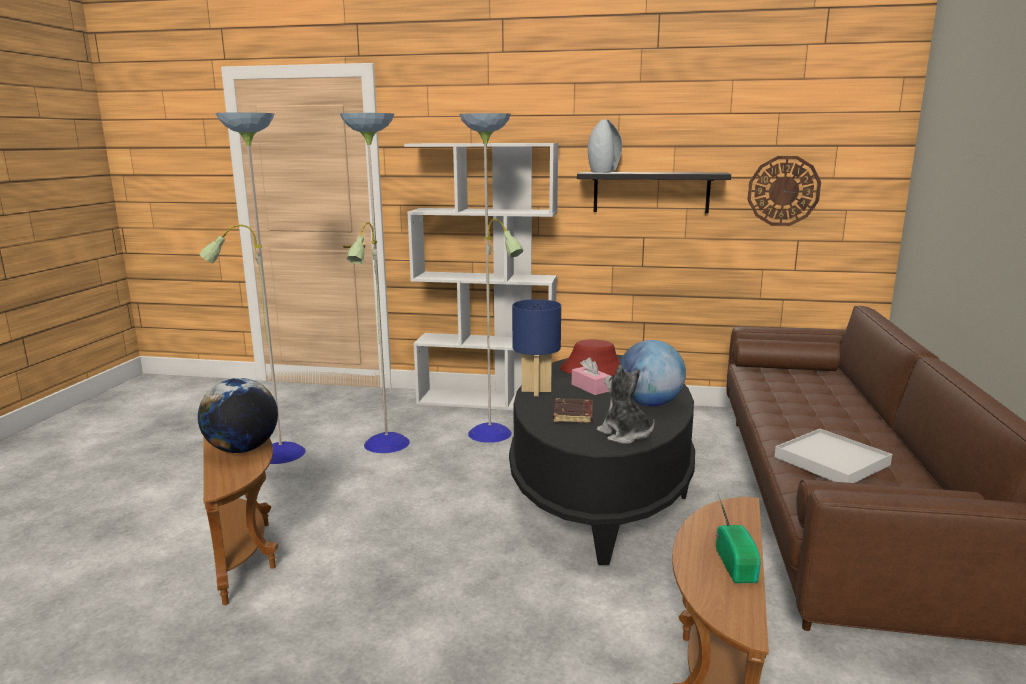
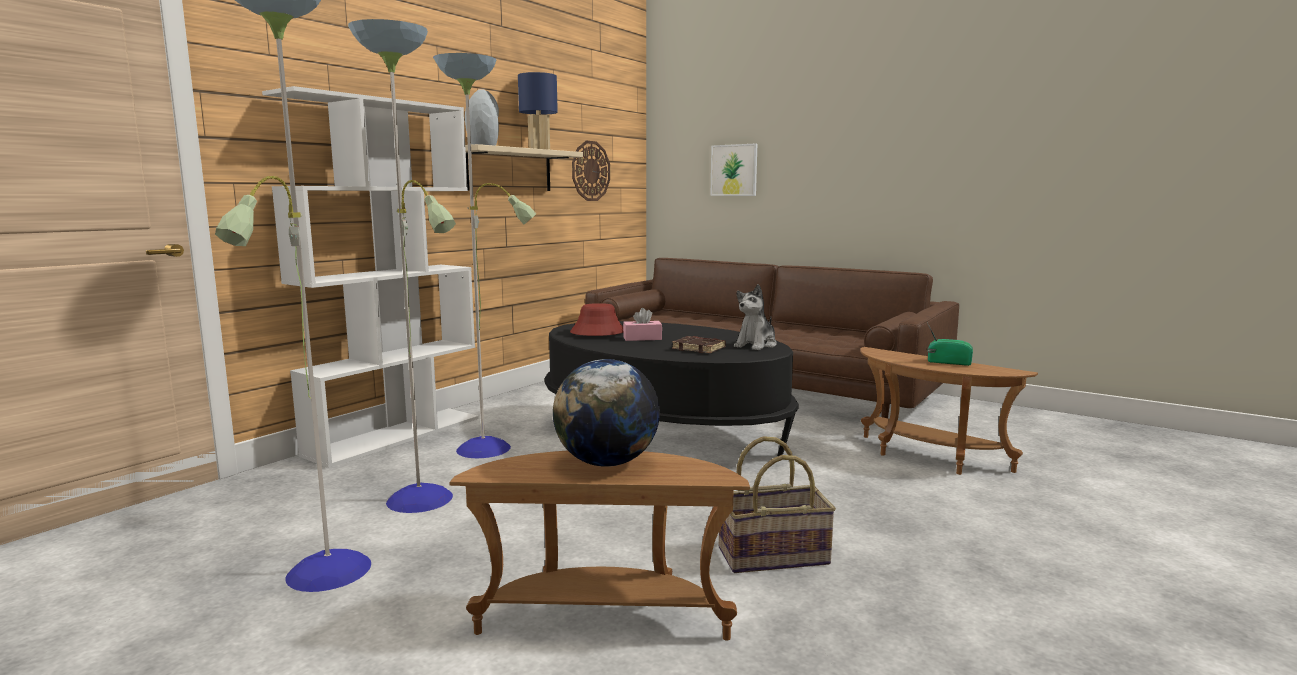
camera: 65 degrees left, 5 degrees down
(363, 601) = (773, 555): none -> basket
(536, 391) = (626, 349): blue table lamp -> blue table lamp (539, 149)
(625, 435) = (756, 345): plush toy -> plush toy turned 45 degrees counterclockwise
(650, 404) = (700, 333): globe -> none
(651, 192) = (509, 170): black shelf -> beige shelf
(832, 461) = (803, 336): white tray -> none
(963, 201) = (734, 170): none -> picture

